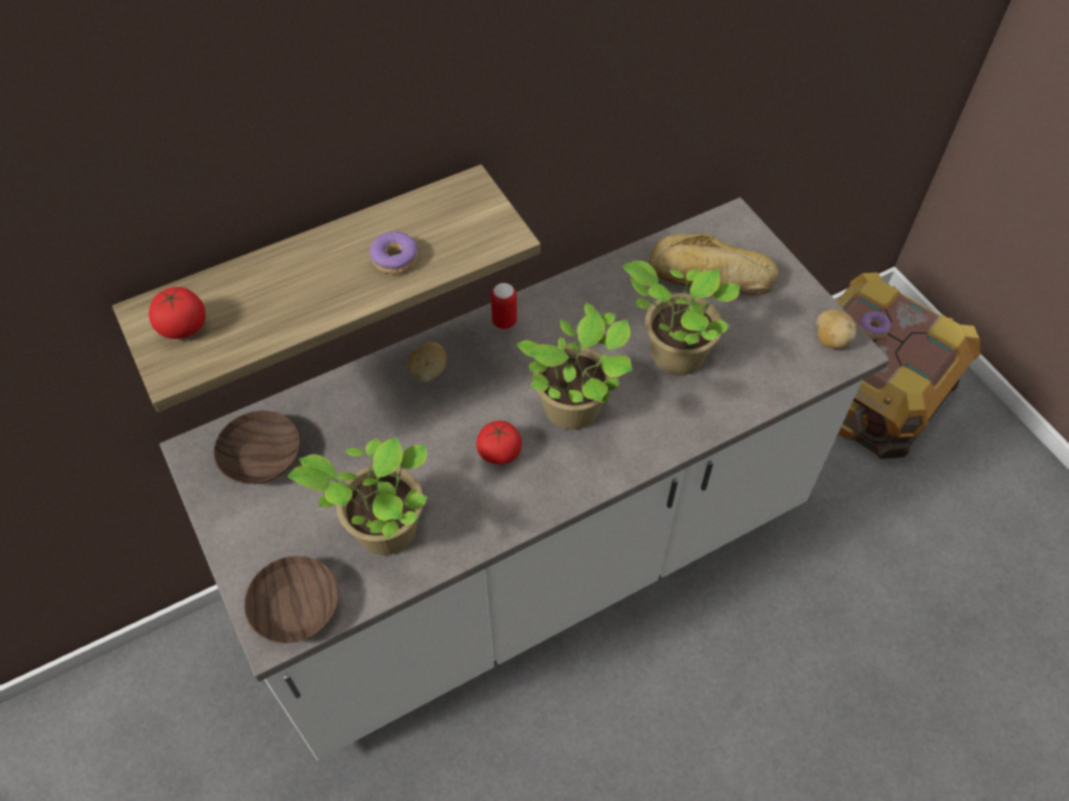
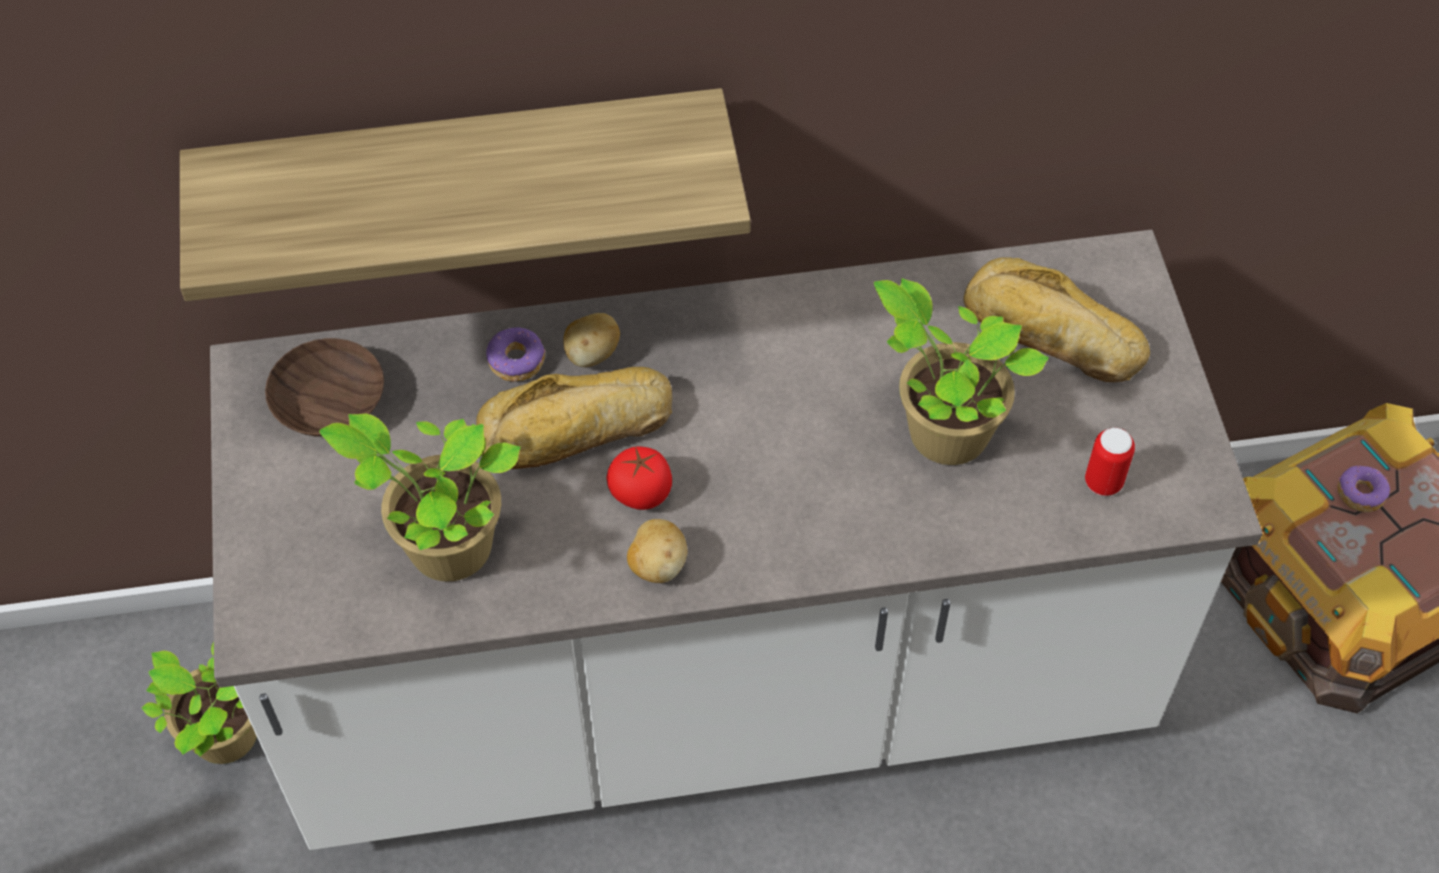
camera: 20 degrees right, 0 degrees up
(183, 327) = (253, 202): tomato -> none
(296, 609) = (297, 612): brown bowl -> none
(395, 258) = (551, 187): donut -> donut (517, 361)
(440, 424) = (577, 430): none -> bread
(504, 321) = (725, 315): can -> can (1103, 482)
(575, 410) = (769, 467): potted plant -> potted plant (228, 739)
(830, 339) = (1186, 478): potato -> potato (657, 565)

